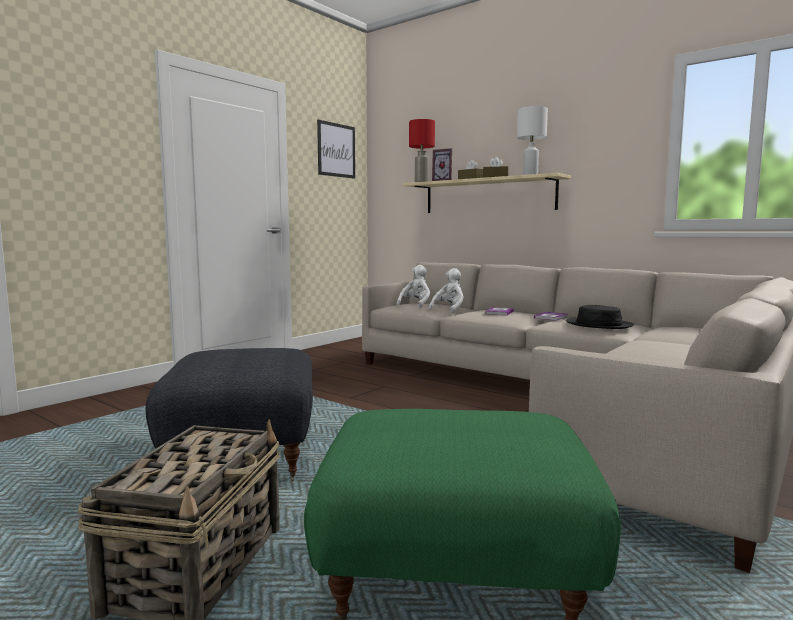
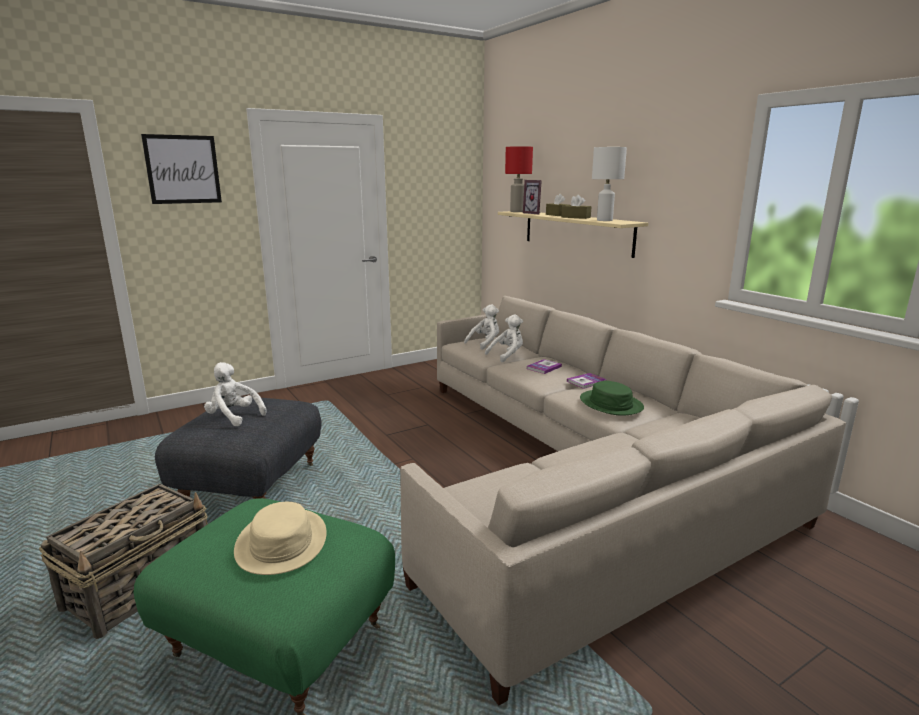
camera: 20 degrees right, 10 degrees up
(231, 359) = (233, 417): none -> white plush toy
(336, 150) = (443, 173): picture -> picture (183, 169)
(474, 426) = (281, 542): none -> beige hat
(599, 324) = (611, 404): black hat -> green hat

